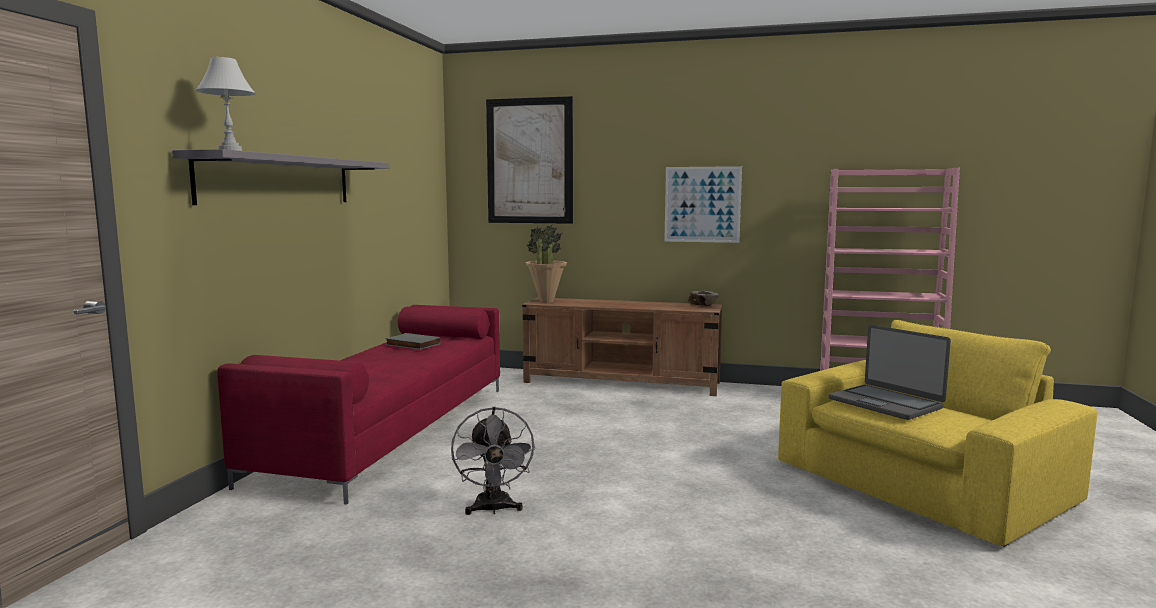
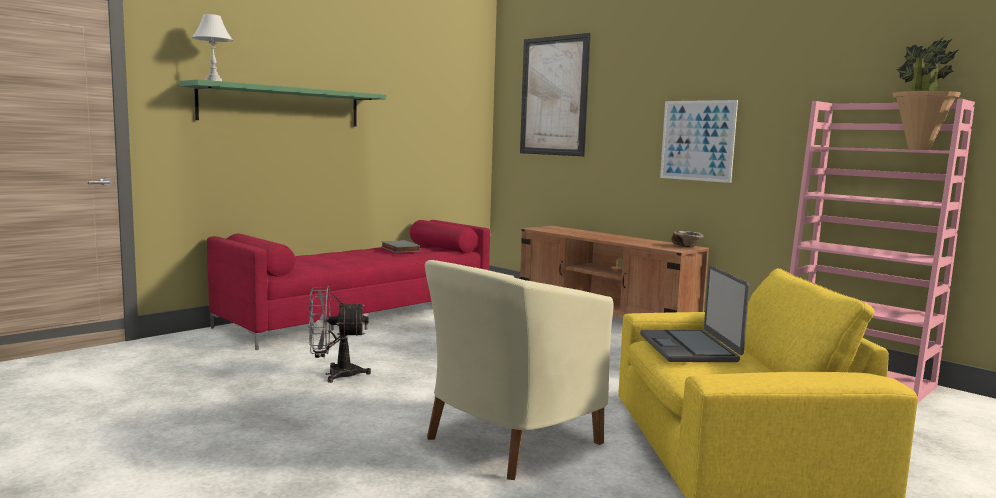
camera: 30 degrees right, 0 degrees up
(279, 180) = (282, 106): grey shelf -> green shelf
(493, 509) = (334, 374): grey fan -> grey fan turned 60 degrees clockwise
(546, 301) = (547, 228): potted plant -> potted plant (918, 149)
(774, 532) = (508, 440): none -> beige armchair

